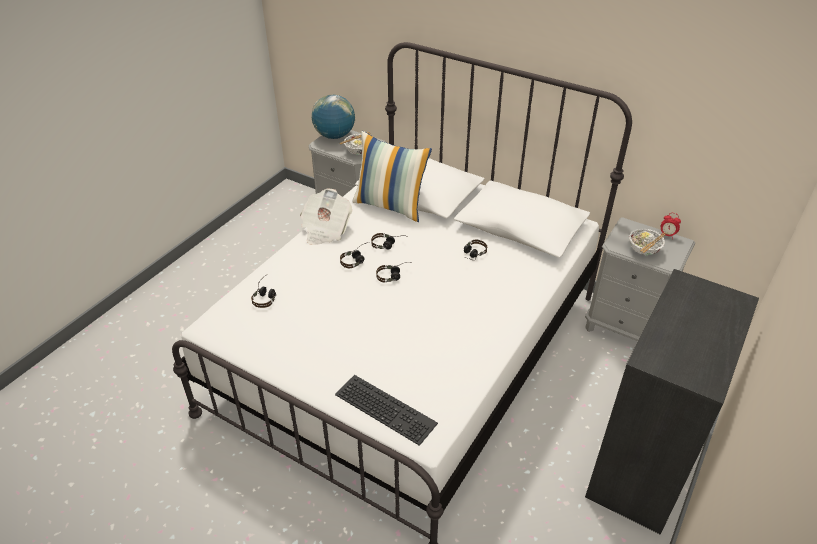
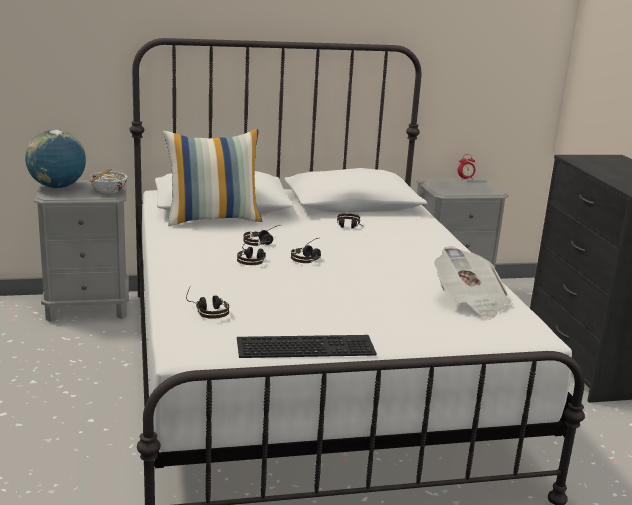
camera: 45 degrees left, 20 degrees down
(325, 229) = (177, 249): newspaper -> newspaper (470, 302)
(387, 408) = (472, 332): keyboard -> keyboard (307, 345)
(644, 250) = (467, 189): bowl -> none

